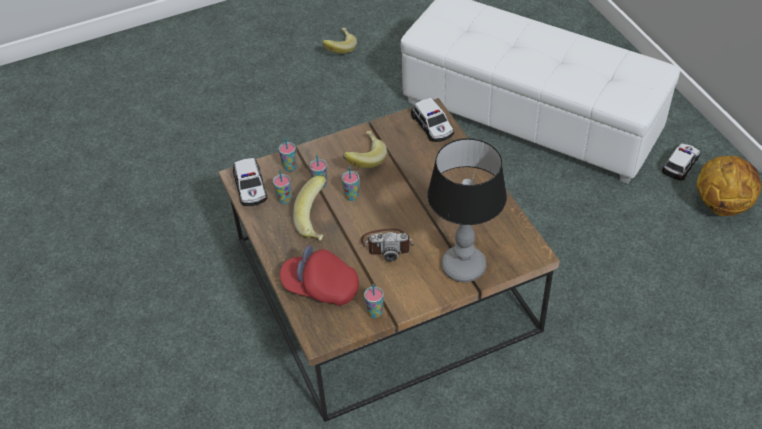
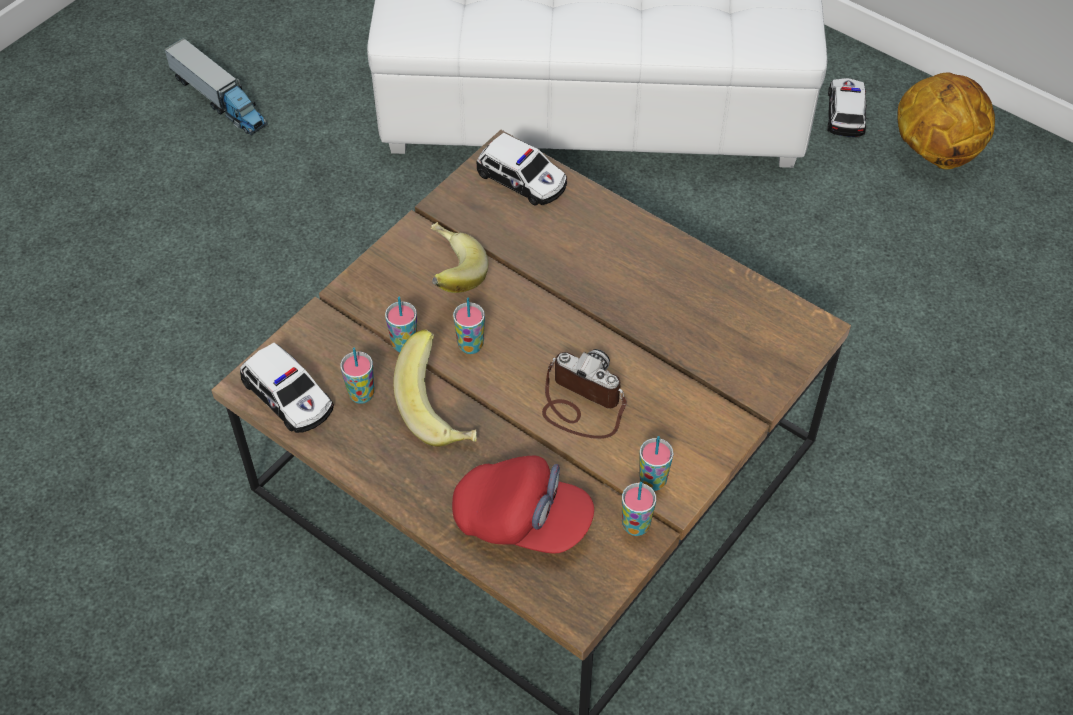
camera: 30 degrees left, 5 degrees up
(289, 167) = (333, 334): cup -> cup (653, 481)
(321, 287) = (522, 521): red cap -> red cap turned 150 degrees counterclockwise
(339, 48) = (219, 100): banana -> toy truck
(387, 244) = (581, 404): camera -> camera turned 120 degrees counterclockwise
(463, 266) = (719, 391): table lamp -> none

